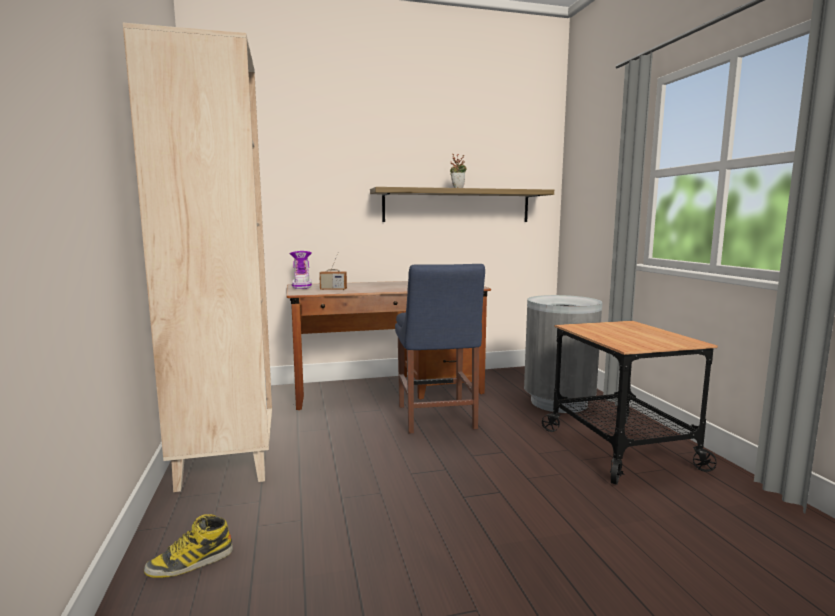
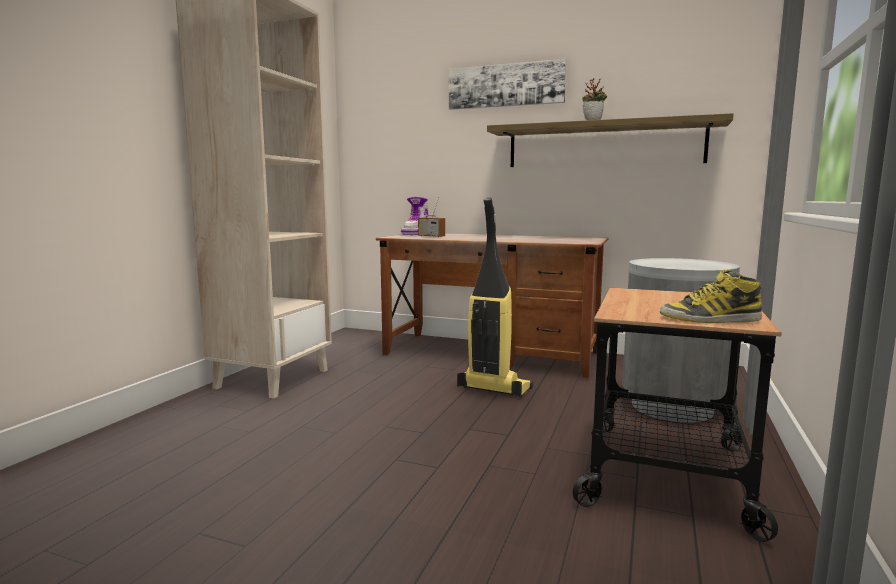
camera: 35 degrees right, 0 degrees up
(190, 562) = (148, 433): boot -> boot (709, 319)
(375, 150) = (505, 85): none -> picture
(436, 419) = (493, 389): blue chair -> vacuum cleaner

